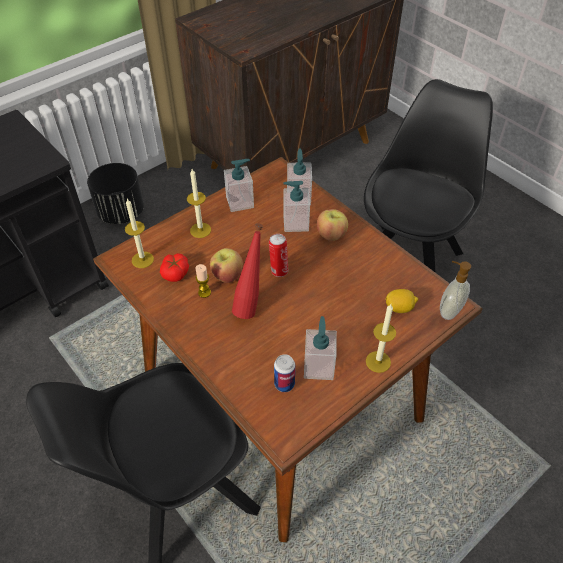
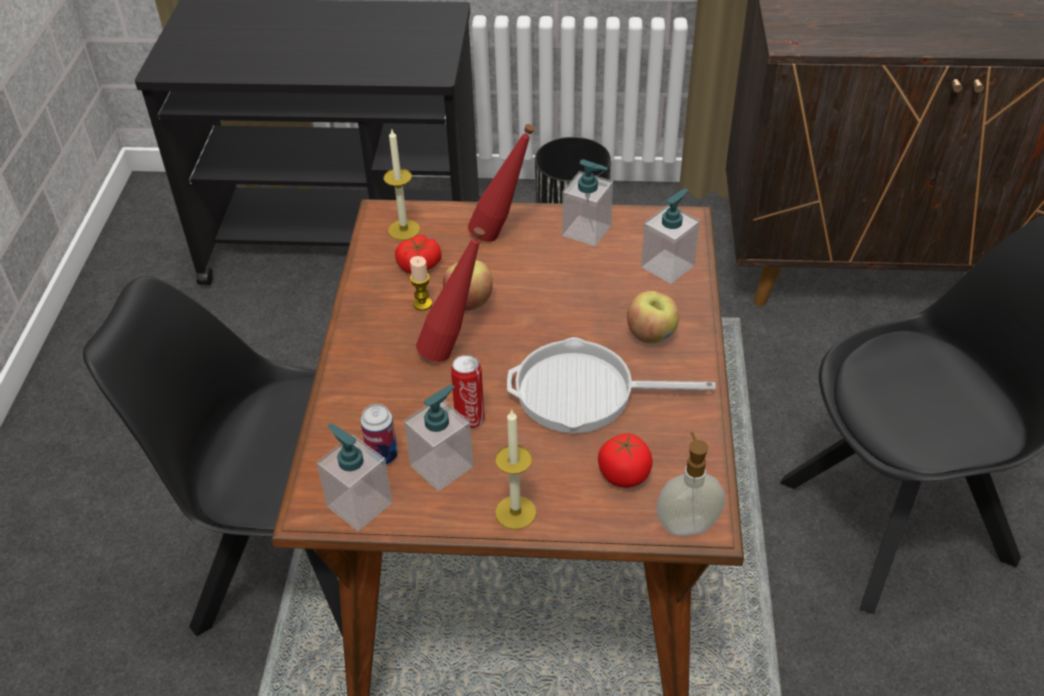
camera: 45 degrees right, 5 degrees down
(200, 230) = (502, 235): candle -> red bottle
(278, 270) = (533, 334): can -> can (469, 418)
(295, 223) = (623, 294): soap dispenser -> soap dispenser (359, 504)
(337, 283) = (583, 393): none -> frying pan
(399, 308) = (624, 474): lemon -> tomato

